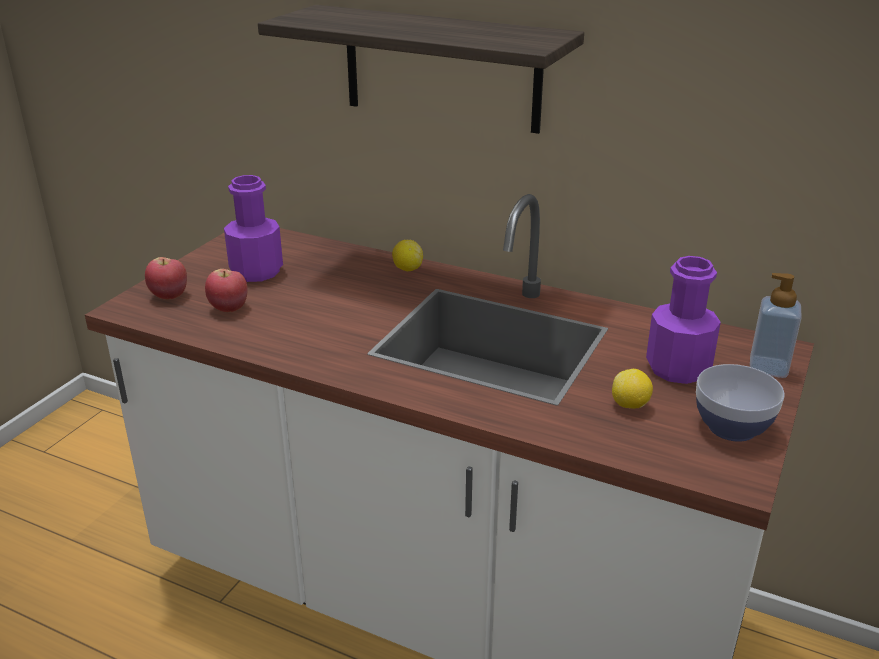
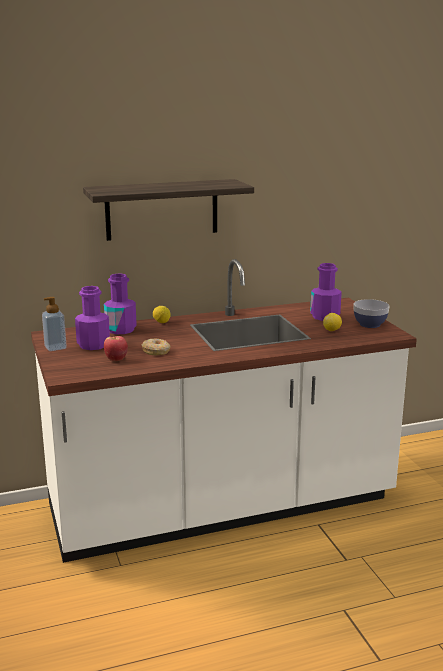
camera: 45 degrees left, 10 degrees down
(169, 296) = (74, 366): apple -> none
(297, 318) = (156, 351): none -> donut
(336, 260) = (121, 330): none -> purple bottle
(768, 367) = (349, 307): soap dispenser -> soap dispenser (55, 347)

